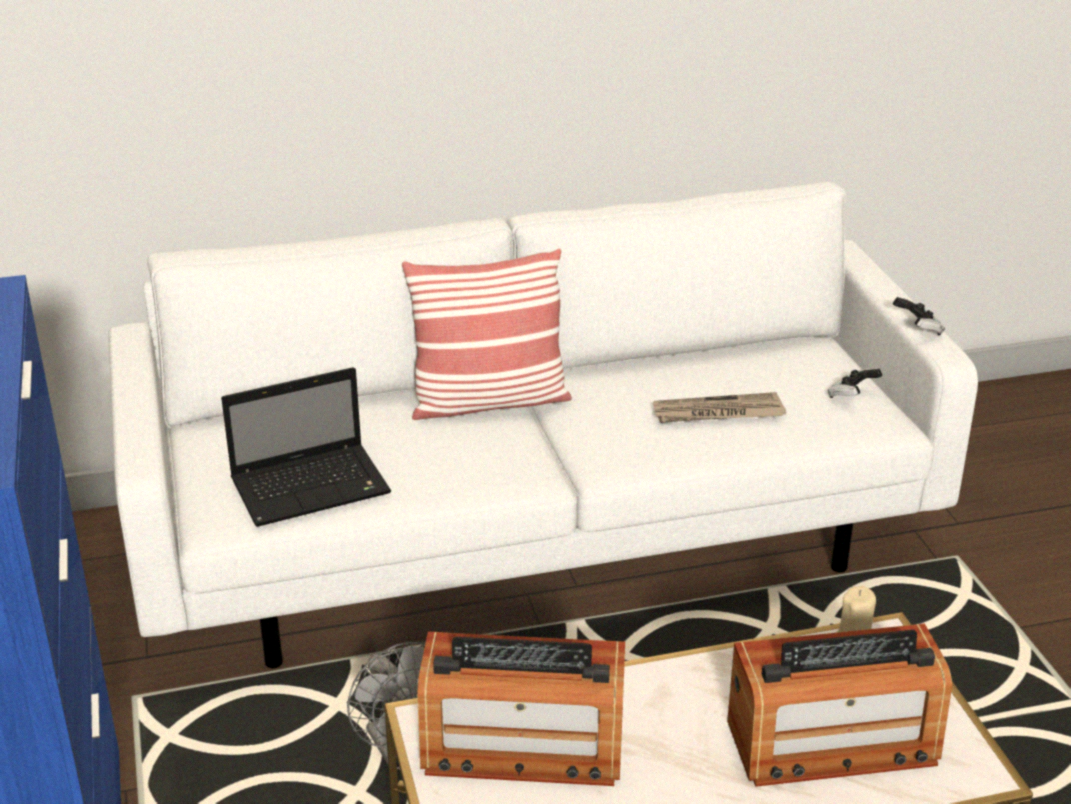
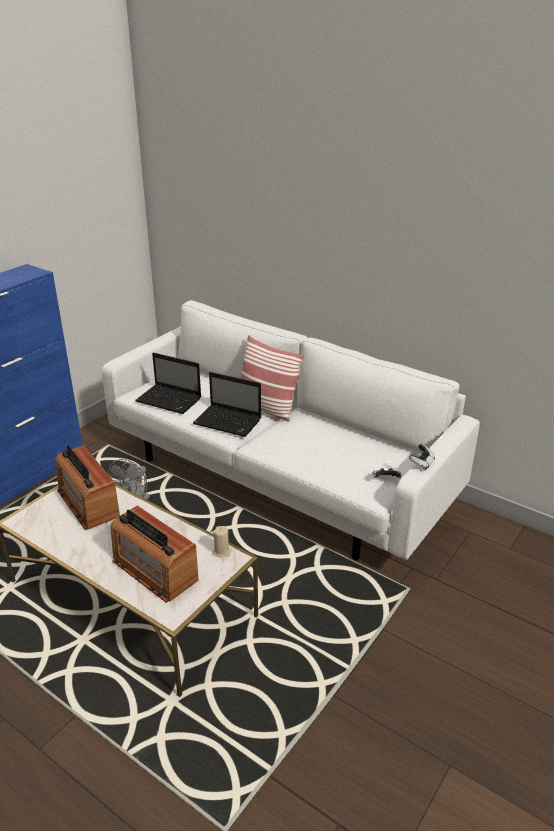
camera: 50 degrees right, 0 degrees up
(490, 456) = (229, 422): none -> laptop
(717, 413) = (323, 454): newspaper -> none

